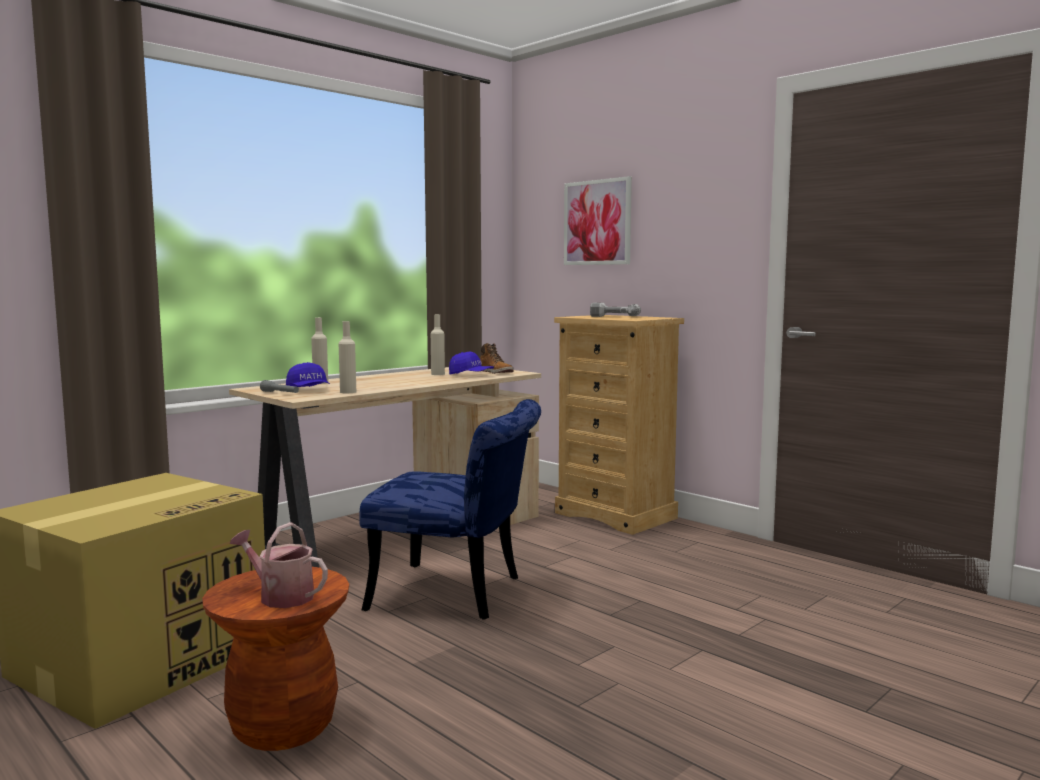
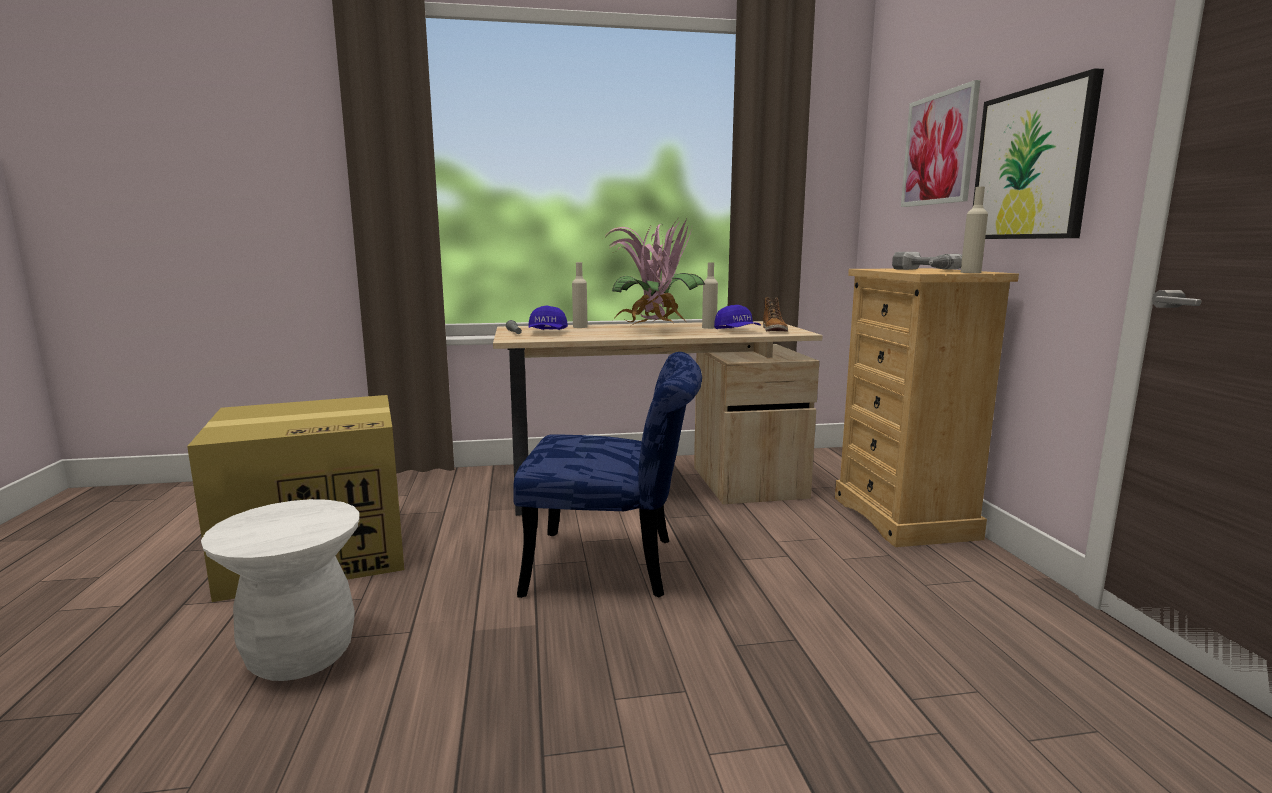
camera: 35 degrees right, 5 degrees up
(281, 596) = (270, 532): watering can -> none
(283, 726) = (300, 655): brown stool -> white stool
(348, 392) = (568, 337): beige bottle -> beige bottle (970, 272)
(402, 380) = (654, 331): none -> potted plant
(459, 594) = (616, 566): blue chair -> blue chair turned 45 degrees counterclockwise
(684, 242) = (1032, 164): none -> picture

